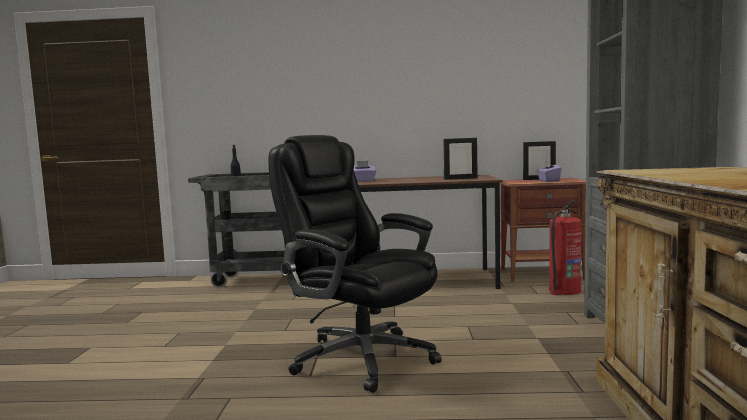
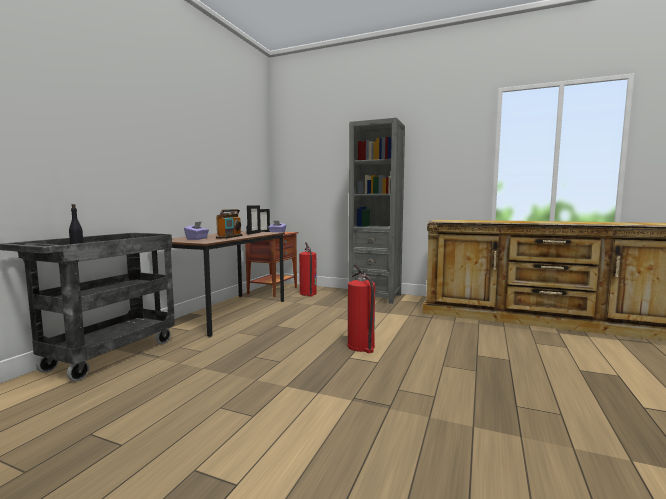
camera: 70 degrees left, 0 degrees up
(360, 358) = (361, 346): black office chair -> fire extinguisher
(401, 181) = (229, 237): none -> radio

